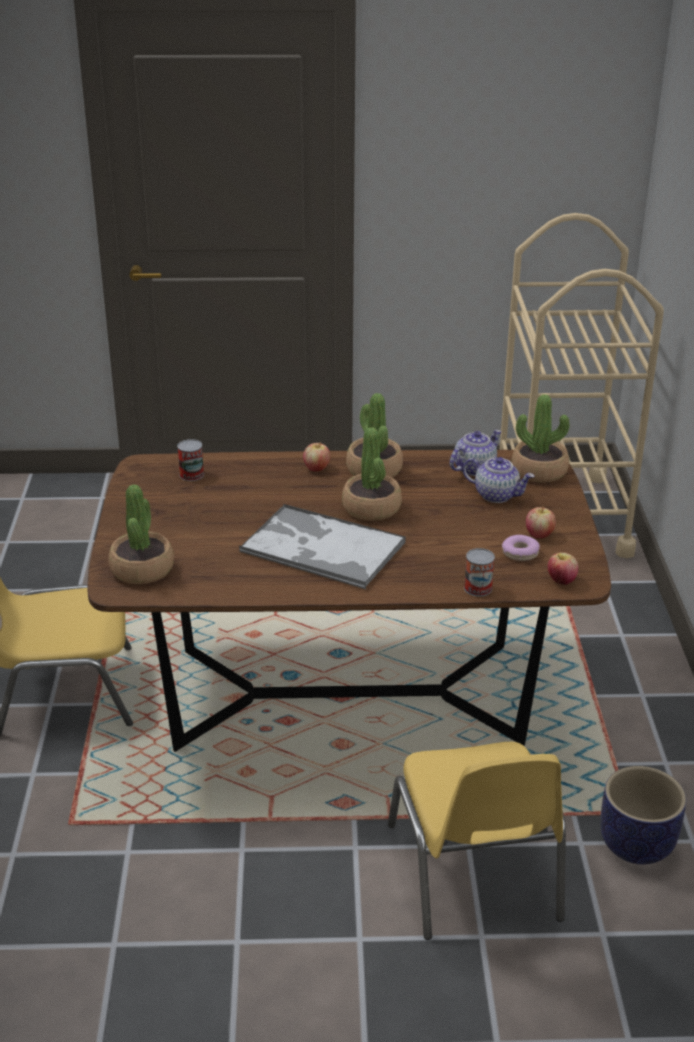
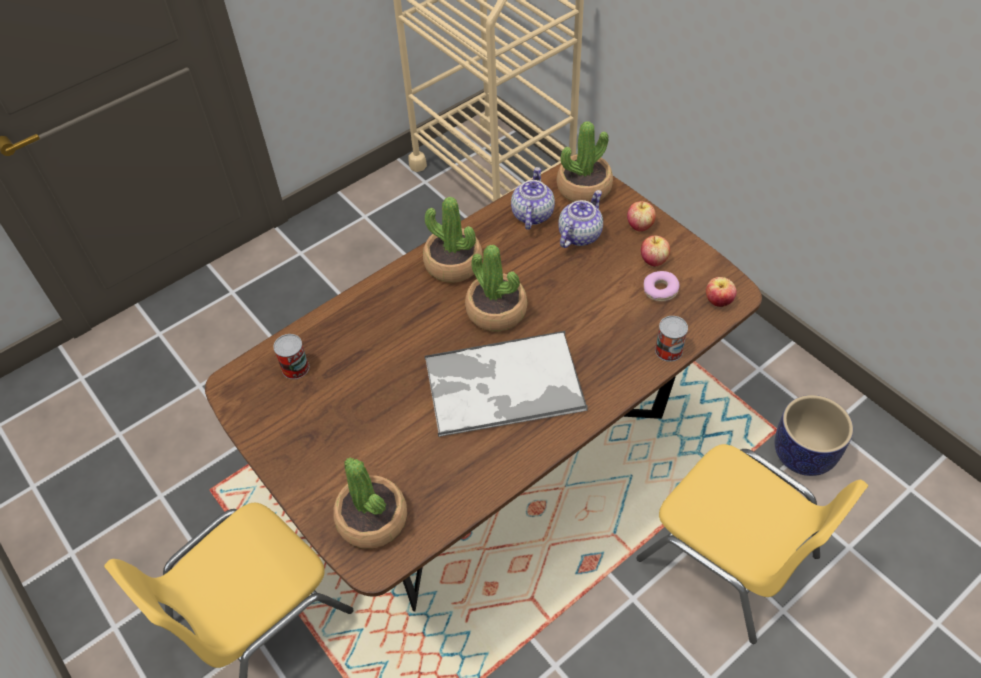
camera: 35 degrees left, 20 degrees up
(316, 468) = (402, 291): apple -> apple (639, 226)
(497, 495) = (579, 234): teapot -> teapot turned 45 degrees counterclockwise

